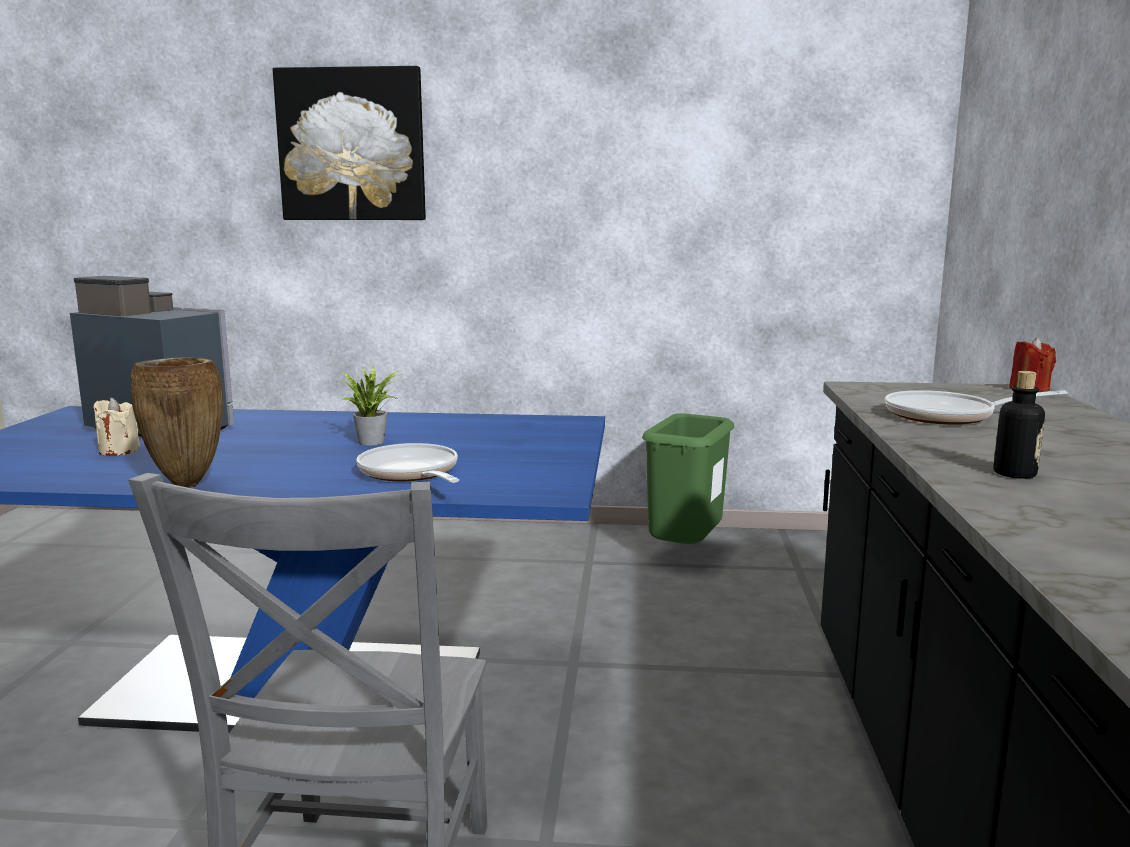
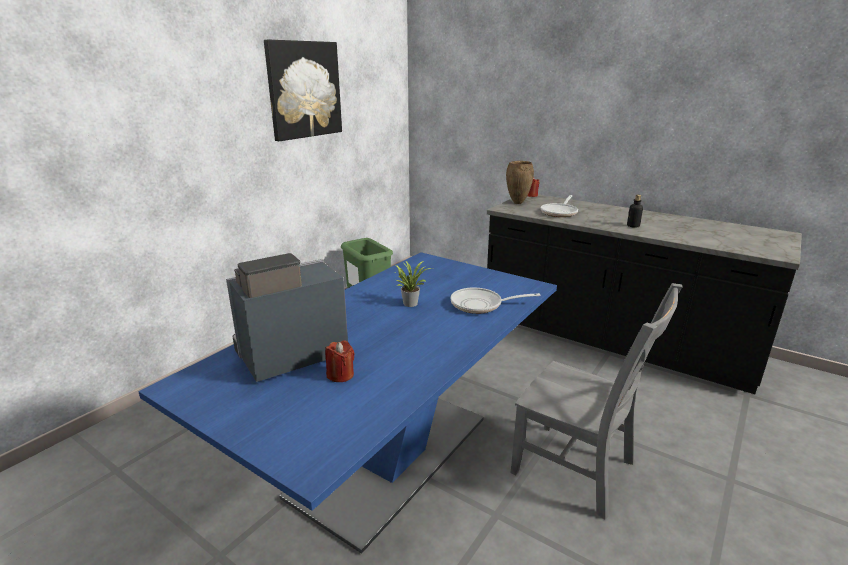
camera: 60 degrees left, 10 degrees up
(119, 451) = (340, 375): beige candle -> red candle
(188, 485) = (449, 358): brown vase -> brown vase (517, 203)
(352, 145) = (121, 106): picture -> picture (304, 90)

